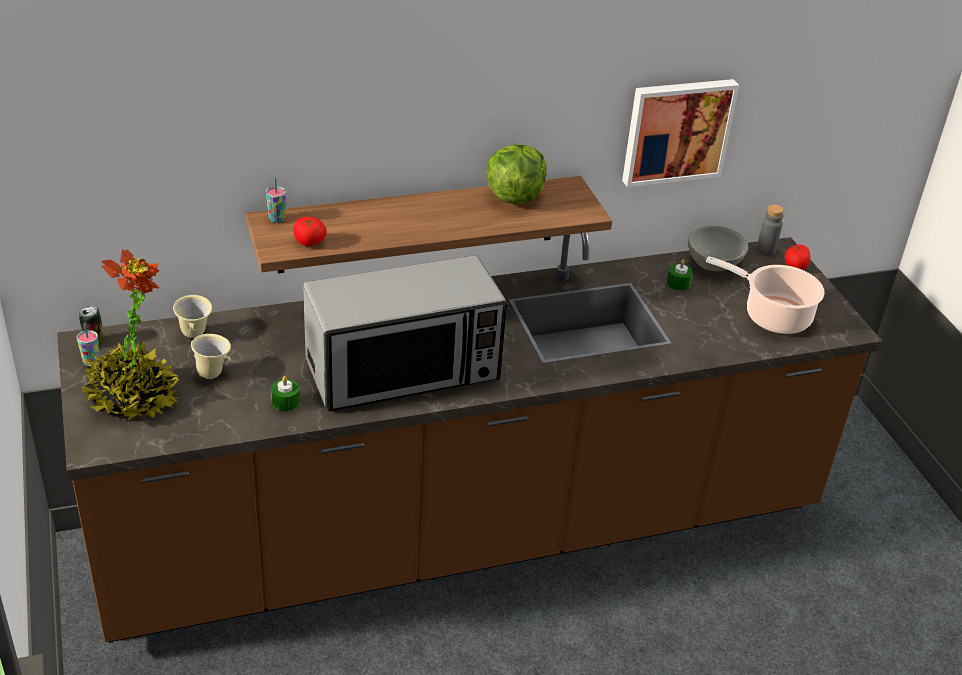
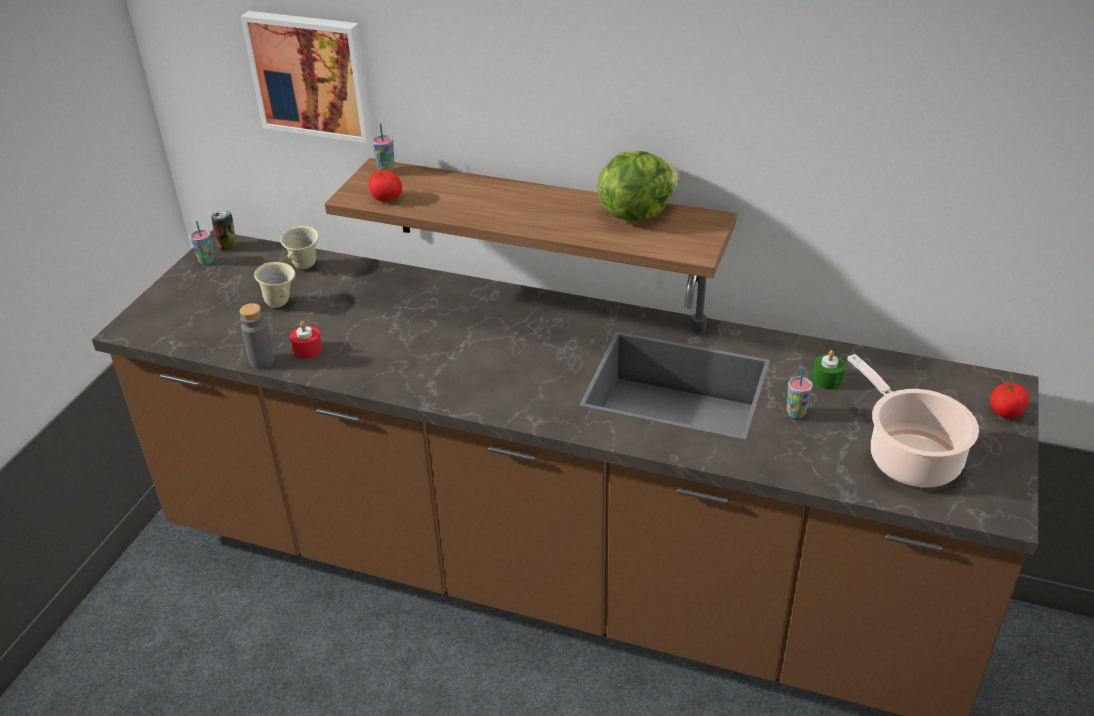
camera: 40 degrees right, 0 degrees up
(132, 399) = (200, 301): potted plant -> none
(285, 402) = (307, 349): green candle -> red candle
(404, 371) = (437, 362): microwave -> none
(677, 130) = (867, 186): picture -> picture (312, 74)
(683, 313) = (796, 413): none -> cup
(714, 265) = (895, 375): grey bowl -> none
(765, 250) = (984, 381): grey bottle -> grey bottle (262, 361)

